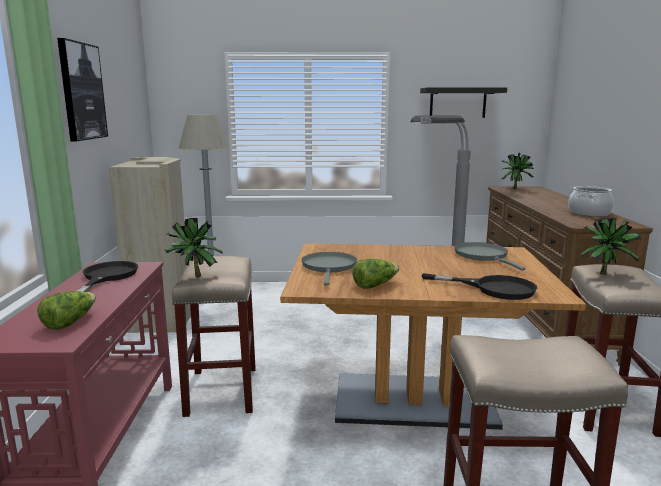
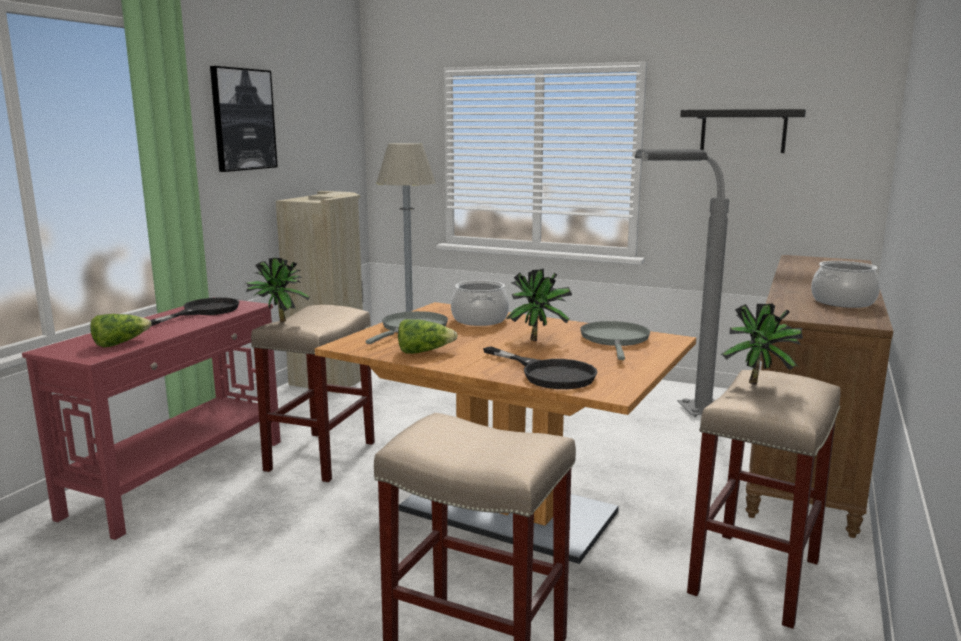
camera: 25 degrees right, 0 degrees up
(365, 253) = (479, 320): none -> cooking pot
(515, 188) = (816, 261): potted plant -> potted plant (537, 339)

